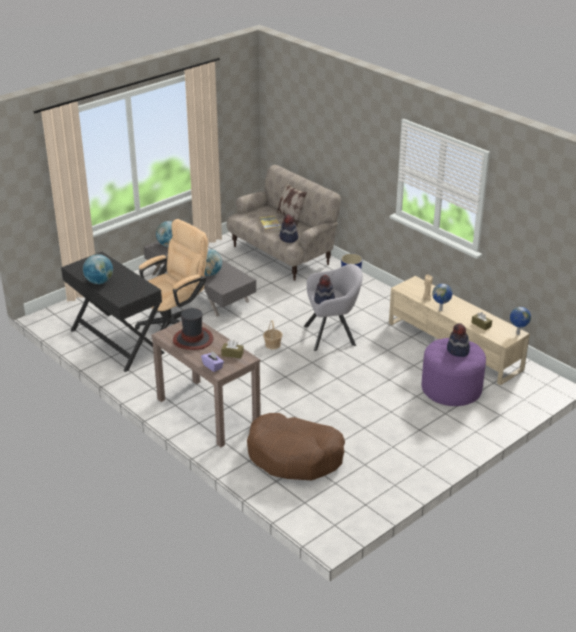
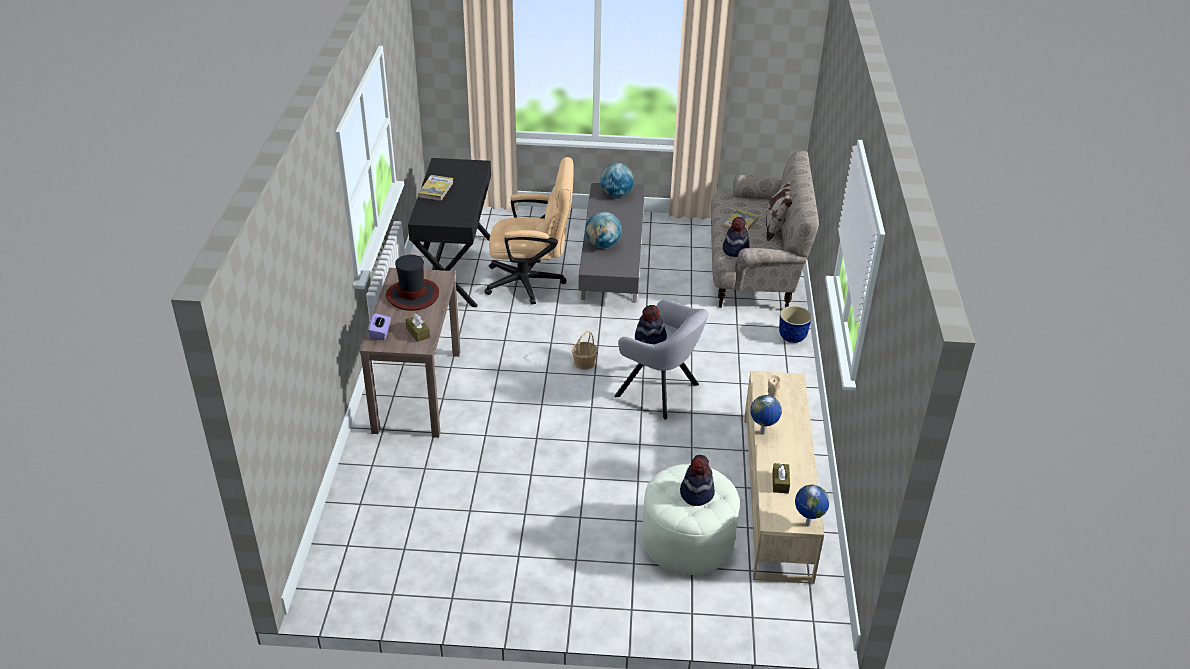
camera: 45 degrees right, 5 degrees up
(99, 282) = (436, 189): globe -> book
(295, 456) = (415, 492): brown dog bed -> none
(451, 389) = (687, 541): purple ottoman -> white ottoman

